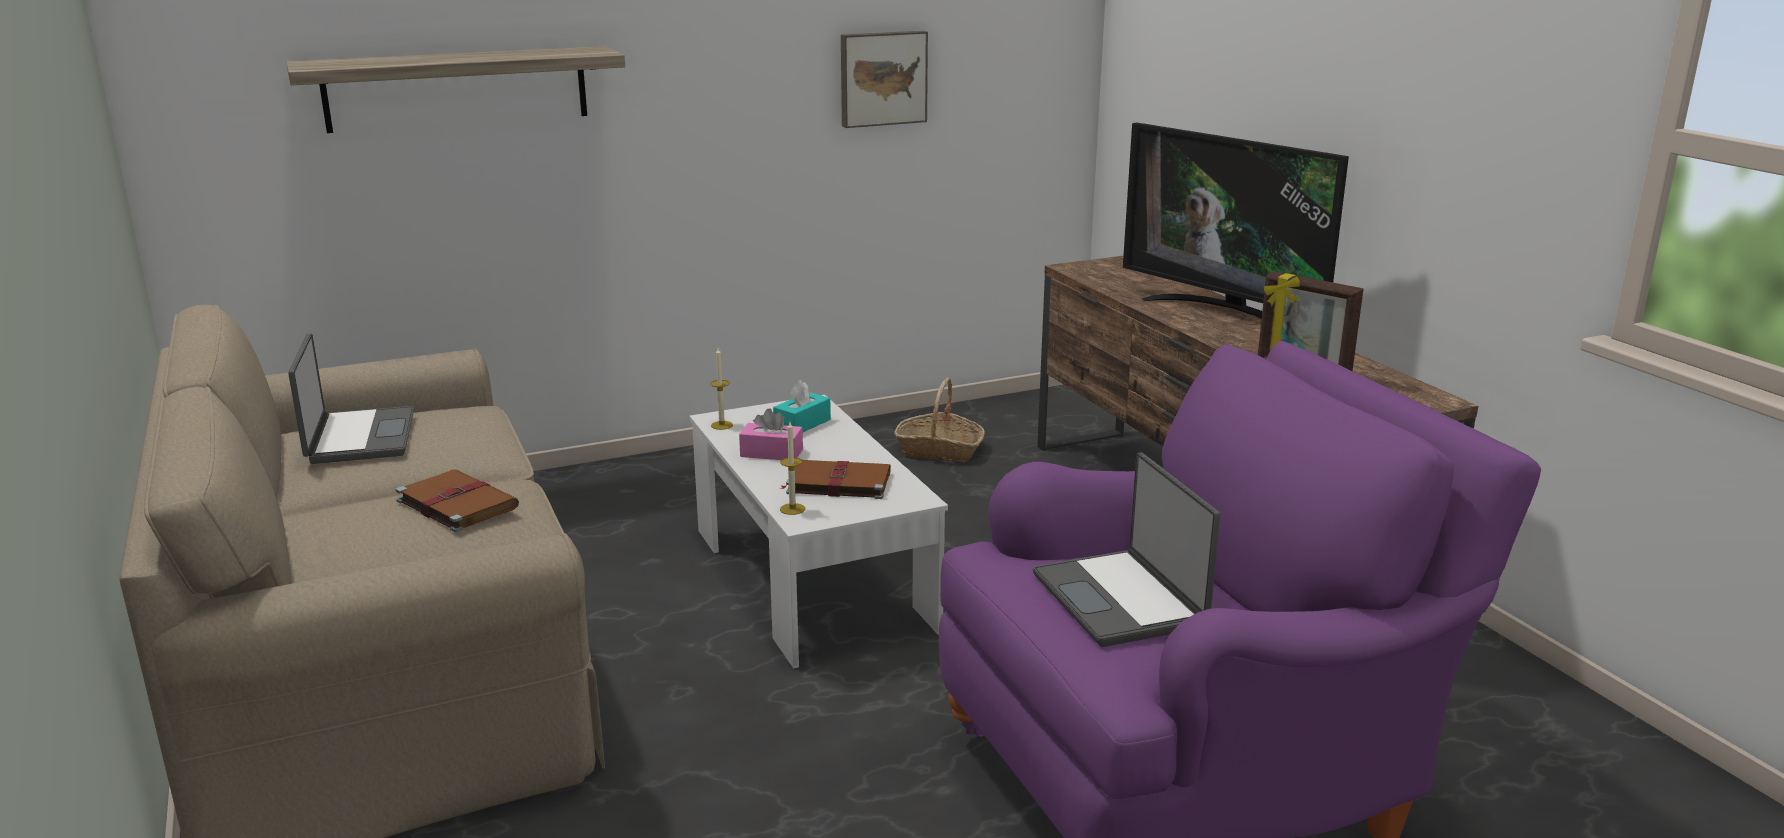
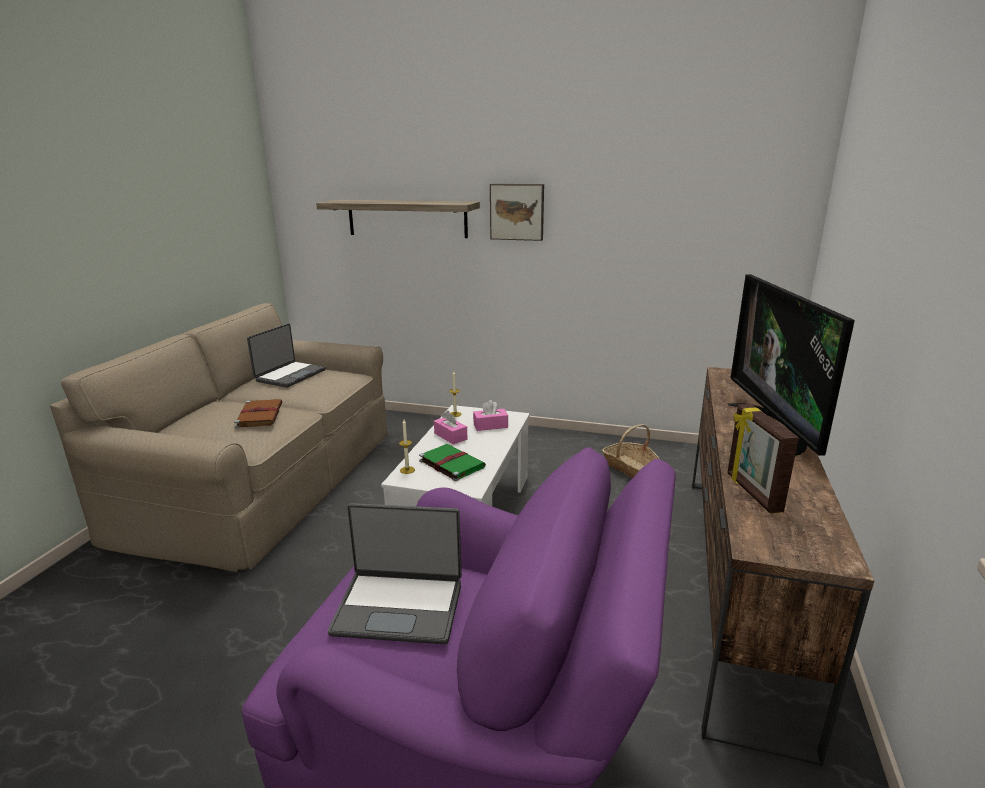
camera: 40 degrees right, 0 degrees up
(802, 424) = (490, 426): turquoise tissue box -> pink tissue box
(837, 483) = (451, 463): brown book -> green book
(882, 78) = (644, 232): picture -> picture (517, 212)
(1121, 600) = (399, 606): laptop -> laptop turned 105 degrees counterclockwise

